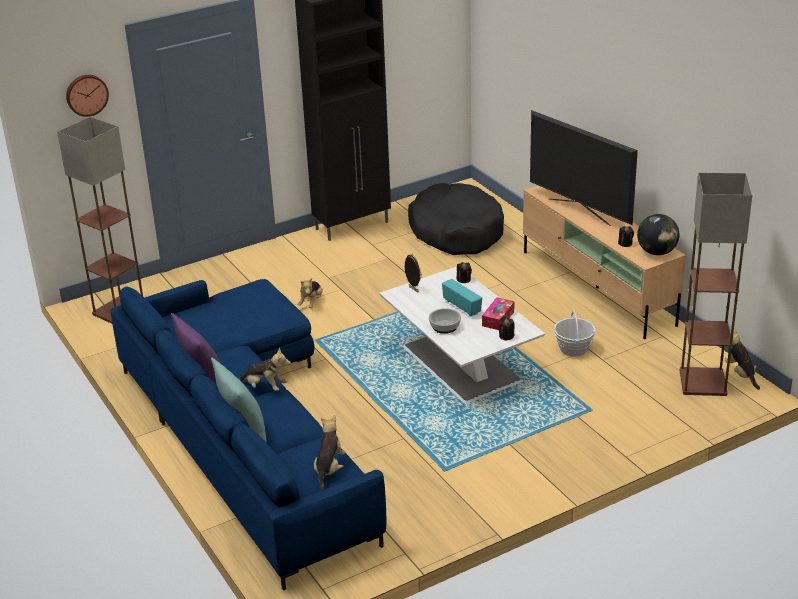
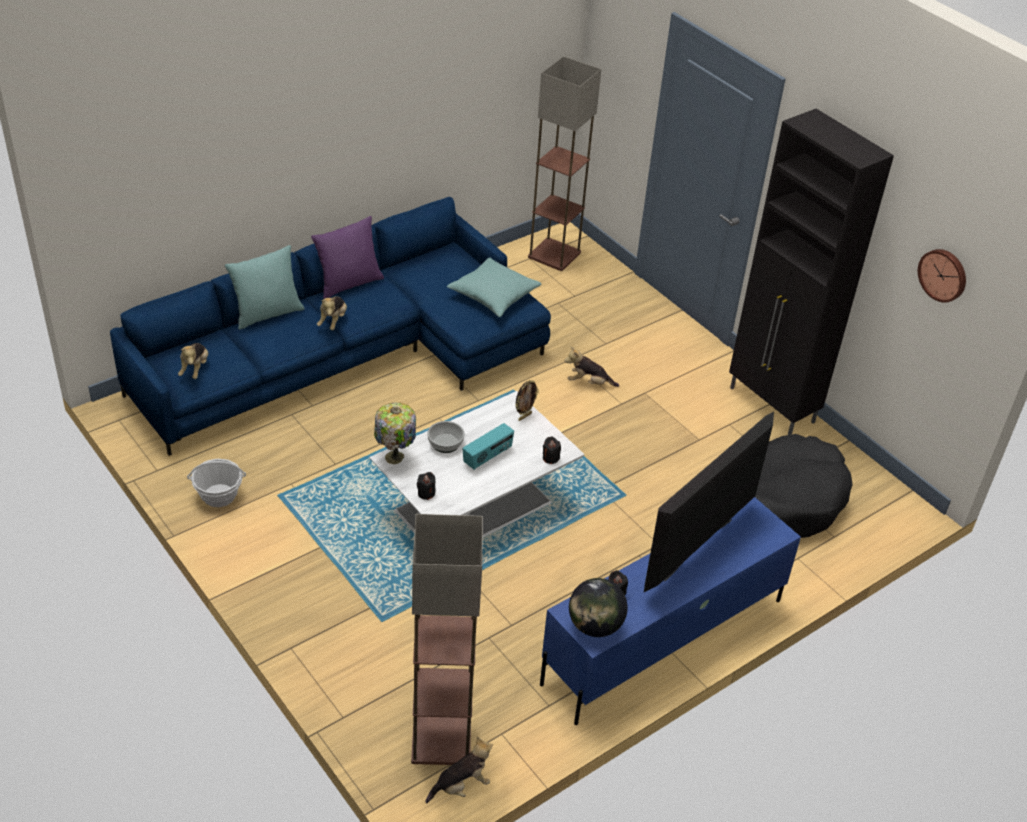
camera: 80 degrees right, 10 degrees up
(86, 94) = (627, 53): wall clock -> wall clock (943, 274)
(243, 300) = (493, 296): none -> turquoise pillow
(329, 469) = (195, 369): plush toy -> plush toy turned 90 degrees clockwise
(463, 351) = (394, 458): none -> table lamp
(498, 319) = (463, 487): tissue box -> none
(573, 348) = (512, 610): basket -> basket (219, 495)
(597, 288) = (662, 641): beige tv stand -> blue tv stand

